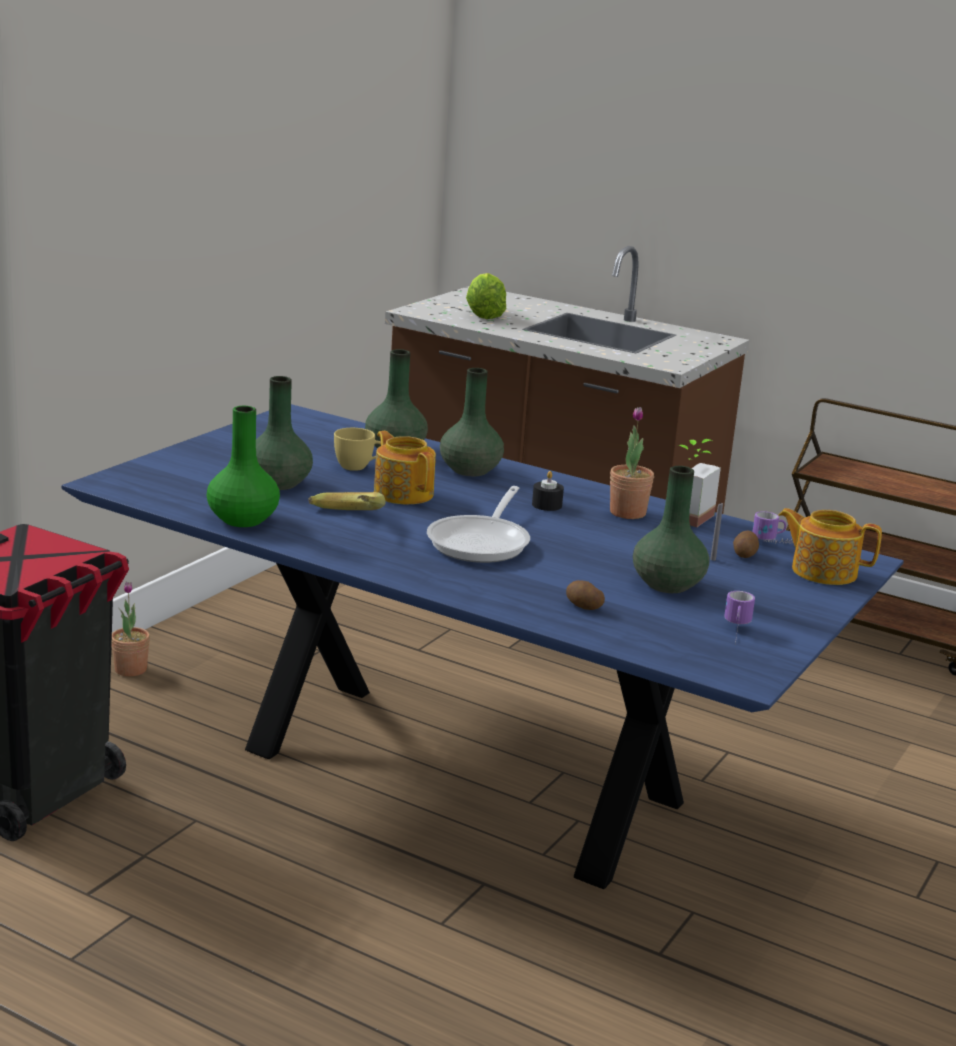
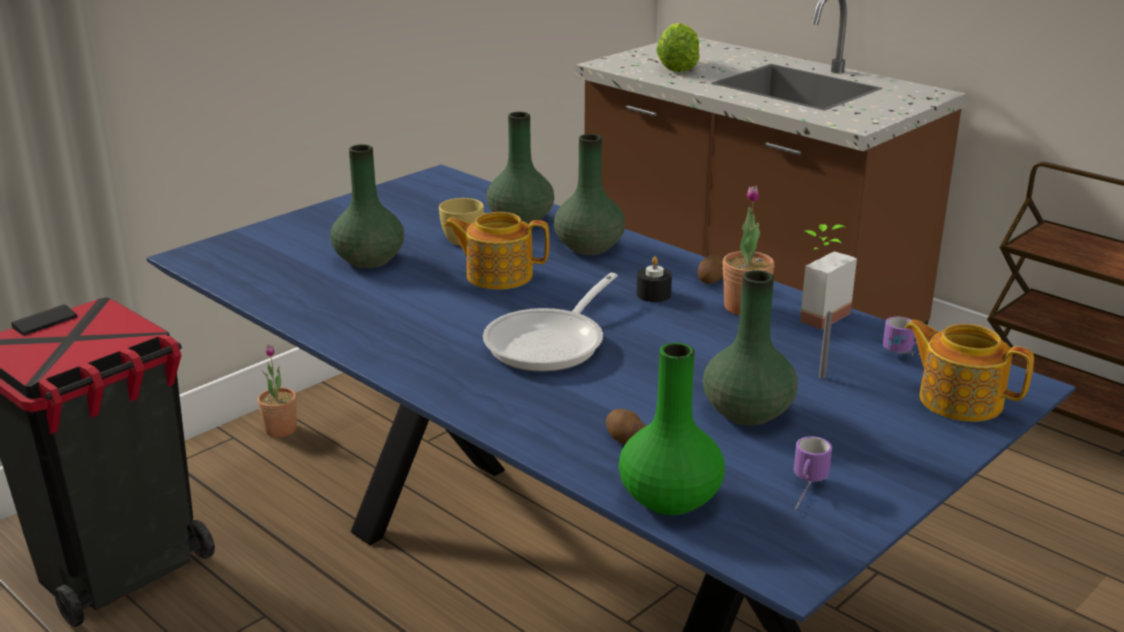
camera: 15 degrees right, 5 degrees up
(242, 519) = (302, 305): green vase -> green vase (669, 498)
(345, 520) = (412, 308): banana -> none
(403, 493) = (498, 275): teapot -> teapot turned 60 degrees counterclockwise
(744, 554) = (865, 371): potato -> potato (710, 280)

